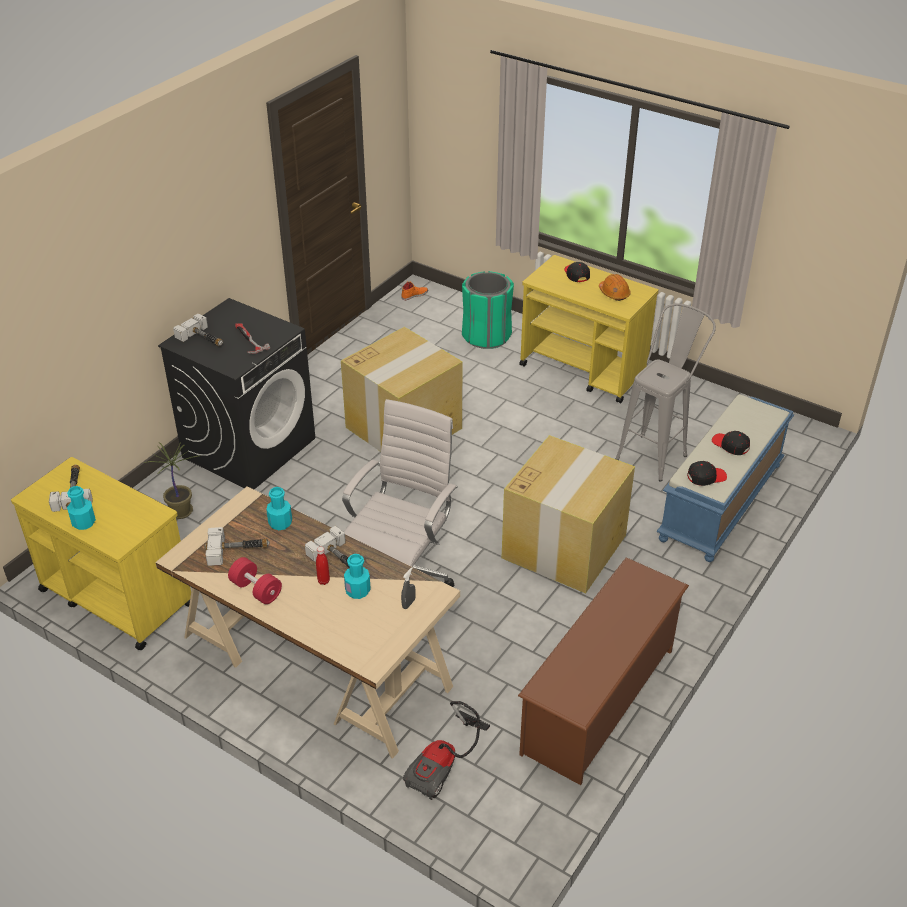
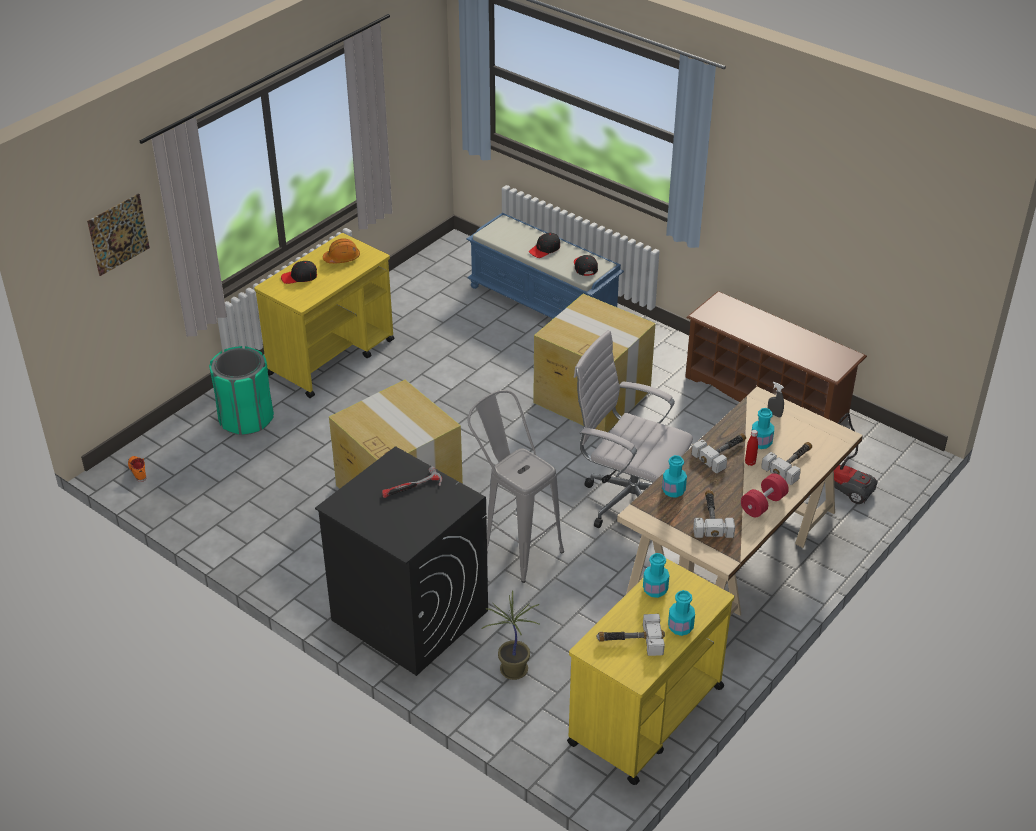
camera: 85 degrees left, 0 degrees up
(134, 506) = (655, 589): none -> turquoise bottle
(204, 339) = (402, 524): hammer -> hammer (792, 463)
(473, 119) = (118, 234): none -> picture
(657, 452) = (471, 328): grey stool -> grey stool (514, 547)

